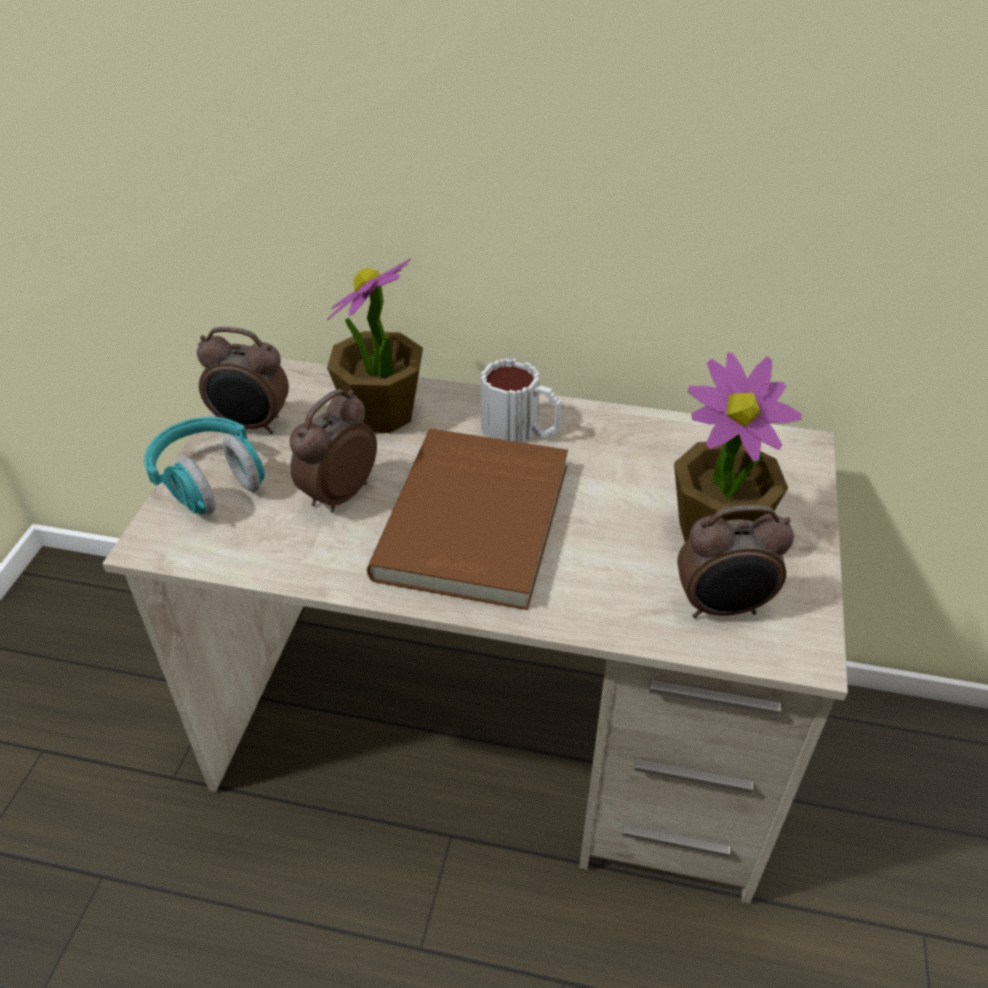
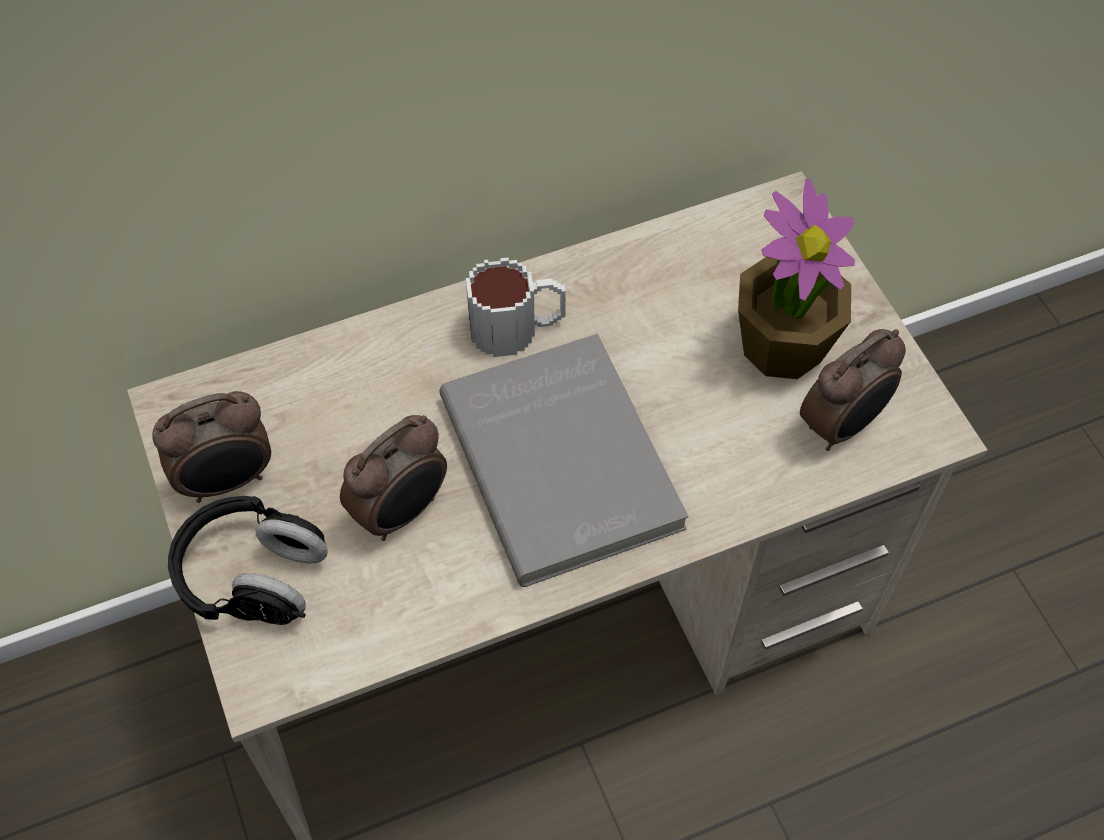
camera: 35 degrees left, 15 degrees up
(210, 483) = (253, 577): turquoise headphones -> black headphones
(338, 494) = (402, 511): alarm clock -> alarm clock turned 135 degrees counterclockwise
(381, 413) = (356, 386): potted plant -> none
(478, 521) = (565, 460): brown book -> grey book

